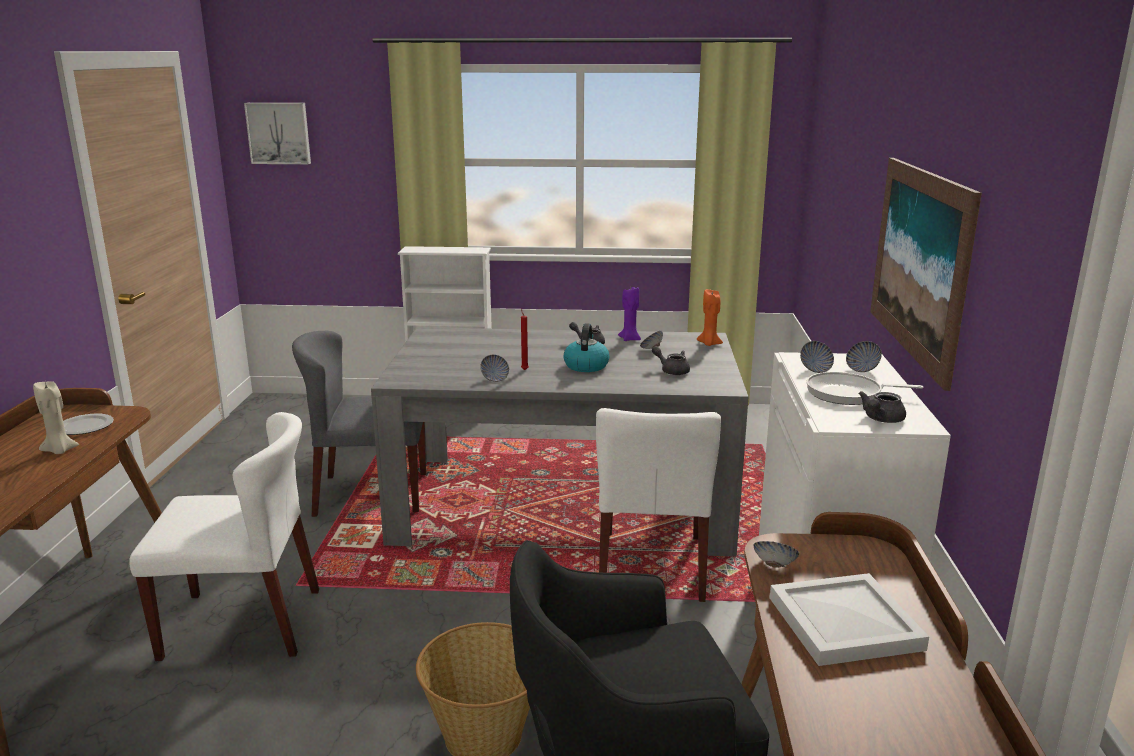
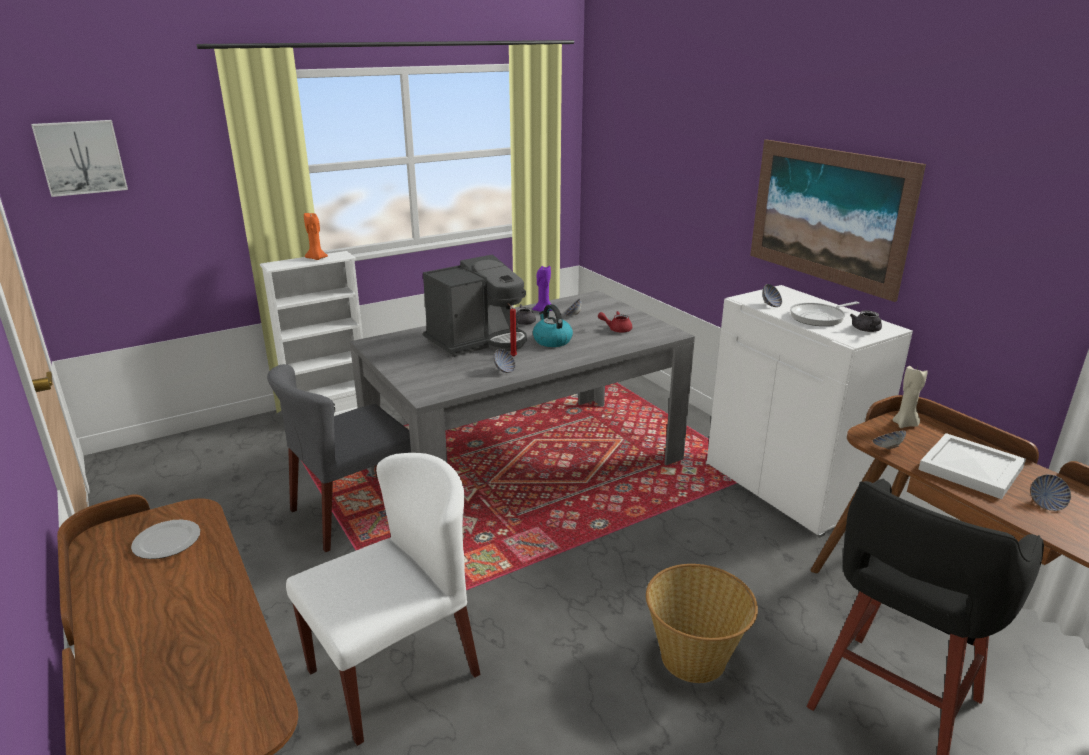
camera: 35 degrees left, 5 degrees up
(59, 451) = (188, 576): beige candle -> beige candle (905, 424)
(518, 350) = (478, 341): none -> coffee machine
(652, 566) = (641, 486): white chair -> none
(672, 371) = (616, 329): grey teapot -> red teapot
(709, 344) = (603, 302): orange candle -> orange candle (316, 258)
(862, 369) = (793, 298): bowl -> bowl (1046, 504)

